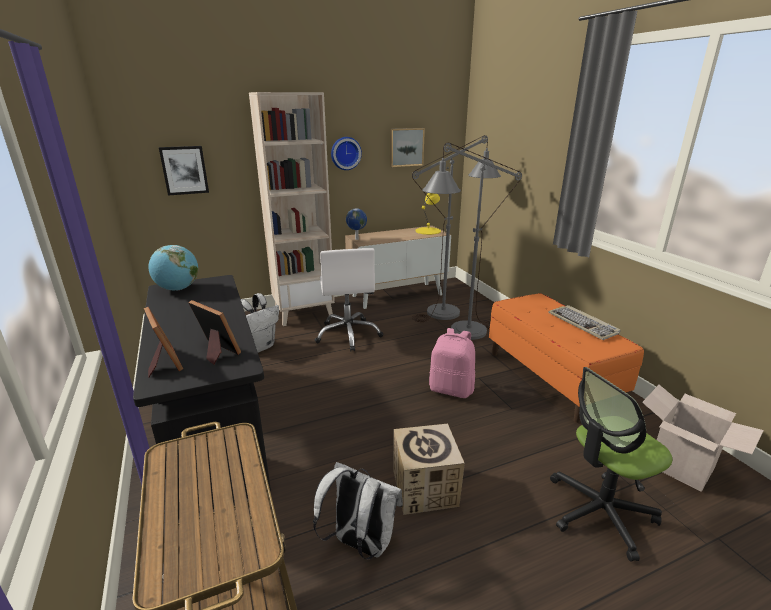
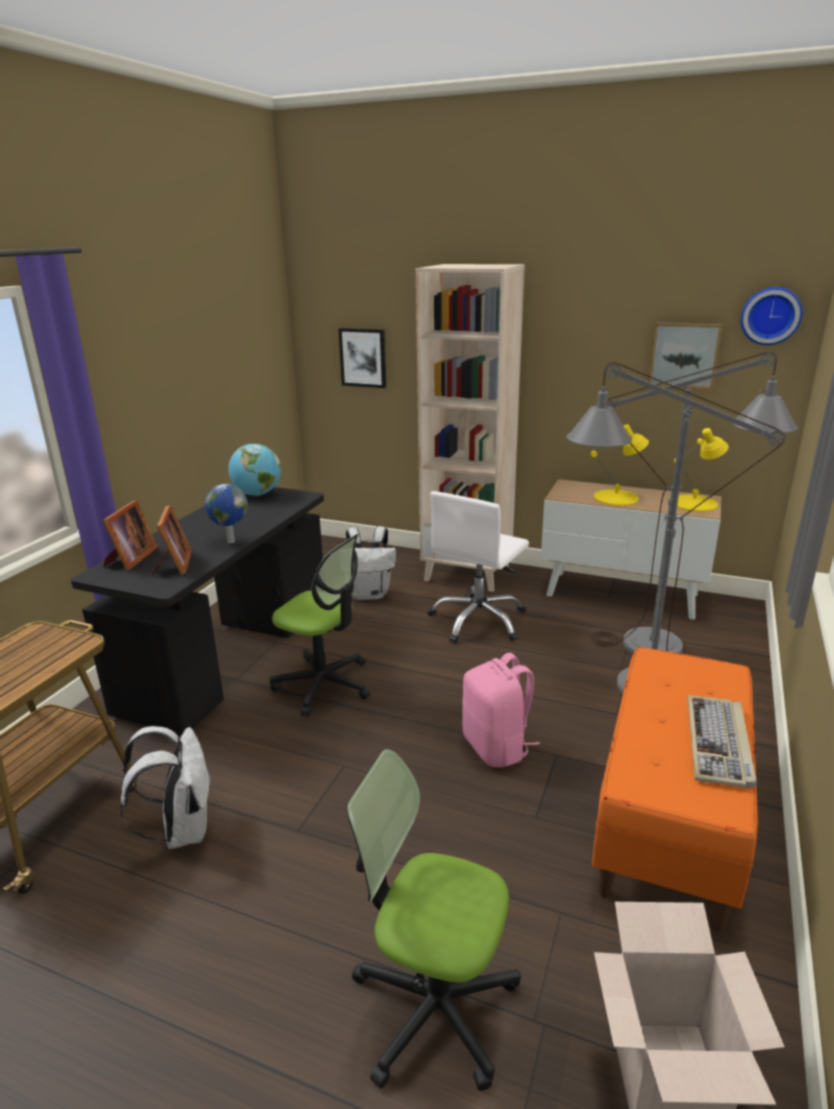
camera: 45 degrees right, 0 degrees up
(313, 409) = (324, 684): none -> office chair
(345, 153) = (574, 355): wall clock -> wall clock (770, 315)
(356, 239) = (561, 488): globe -> globe (230, 542)
(391, 237) = (617, 498): none -> yellow table lamp
(425, 488) = (300, 828): cardboard box -> none

